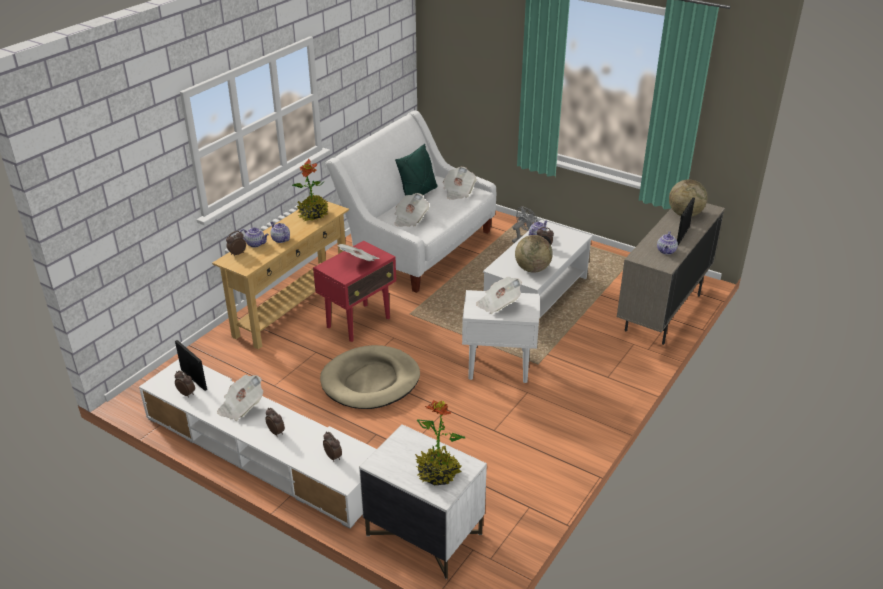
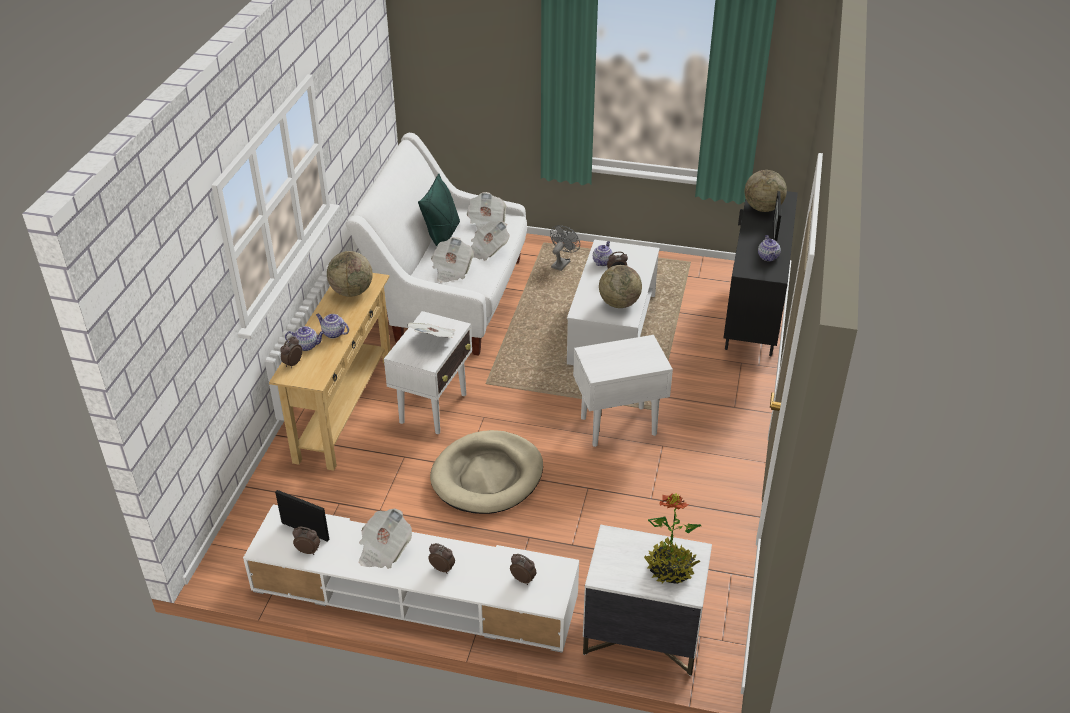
camera: 20 degrees left, 5 degrees up
(313, 214) = (352, 292): potted plant -> globe
(359, 322) = (434, 408): red side table -> white side table
(498, 304) = (619, 357): newspaper -> newspaper (487, 250)
(663, 313) = (753, 319): beige cabinet -> black cabinet

